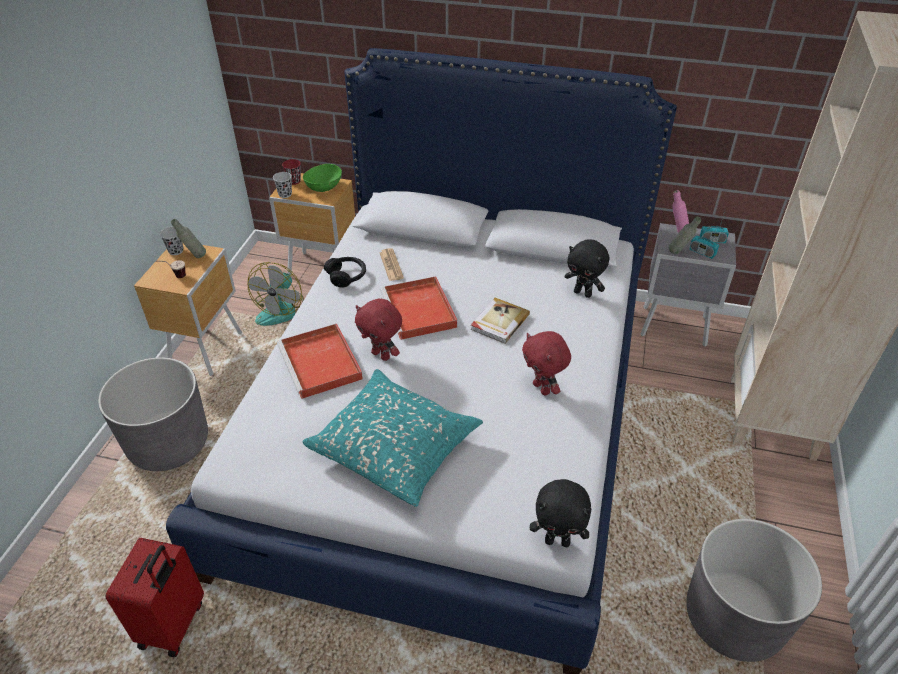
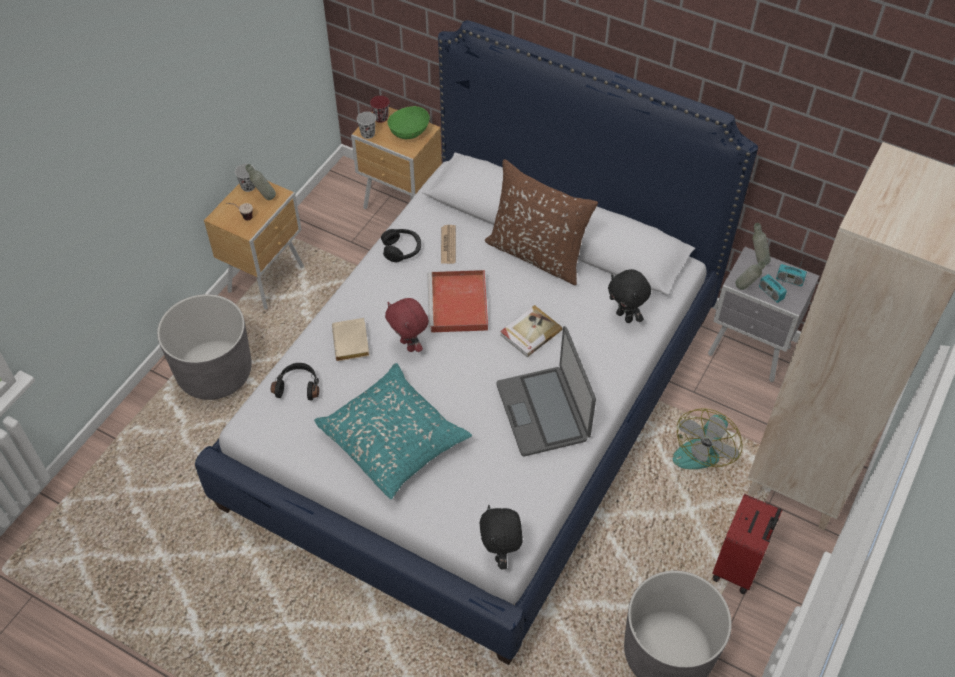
camera: 15 degrees right, 10 degrees up
(174, 624) = (192, 540): red suitcase -> red suitcase (738, 566)
(273, 415) = (298, 386): none -> black headphones
(281, 309) = (347, 247): fan -> fan (701, 447)
(321, 364) = (352, 343): red tray -> beige book
(479, 259) = (537, 254): none -> brown pillow
(542, 388) = (543, 411): red plush toy -> laptop
(557, 541) = (501, 554): black plush toy -> black plush toy turned 60 degrees clockwise
(676, 231) = (757, 260): pink bottle -> grey bottle

